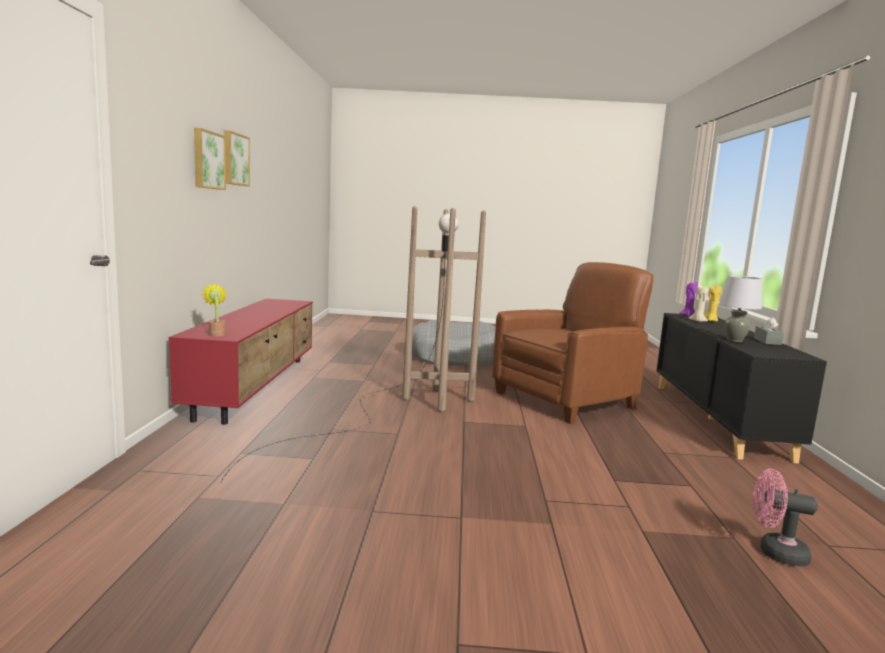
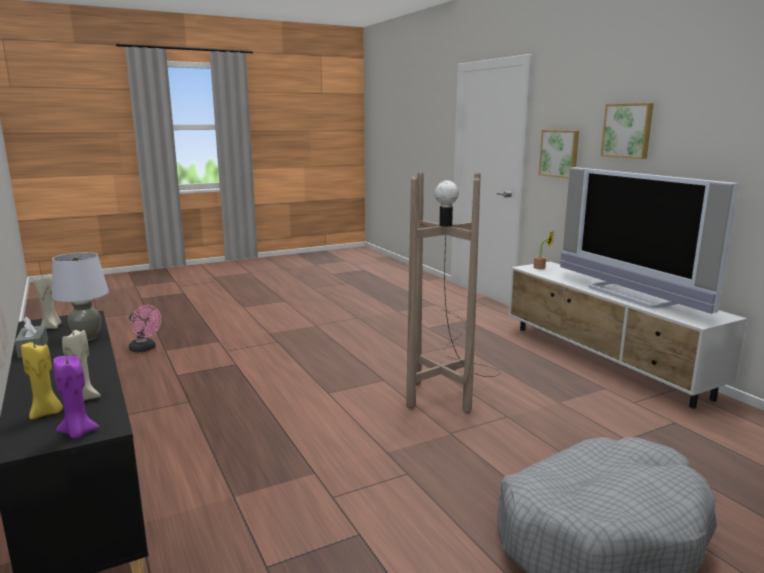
camera: 150 degrees right, 5 degrees up
(234, 159) = (687, 124): picture -> picture (560, 153)
(256, 386) = (604, 360): red tv stand -> white tv stand
(266, 311) = (630, 295): none -> television
(565, 400) = (309, 455): brown armchair -> none
(775, 552) = (145, 349): pink fan -> pink fan turned 45 degrees clockwise
(780, 351) = (51, 327): none -> beige candle

